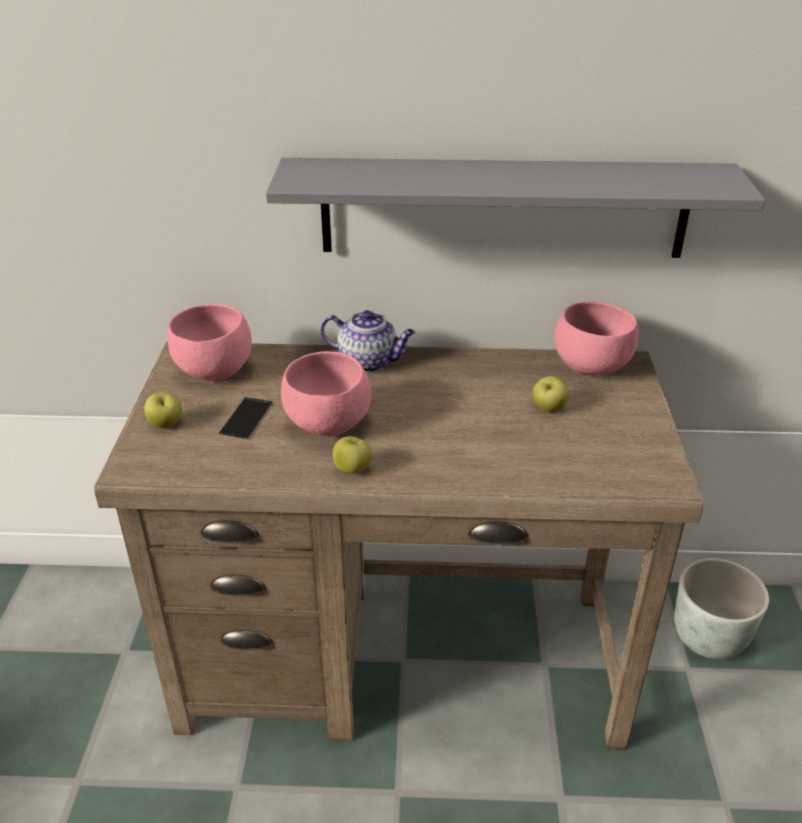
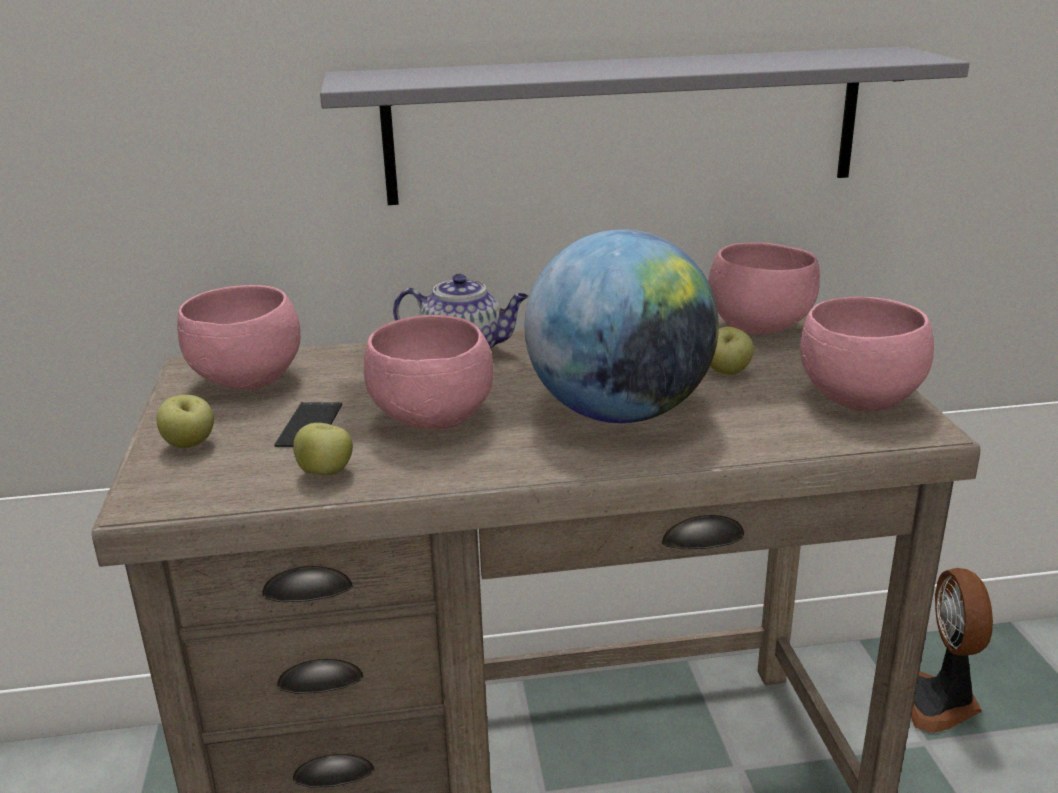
camera: 10 degrees left, 10 degrees down
(352, 469) = (487, 464): apple -> apple (326, 473)
(457, 436) = (619, 413): none -> globe
(634, 449) = (859, 401): none -> pink bowl
(709, 640) = (939, 702): grey planter -> fan

